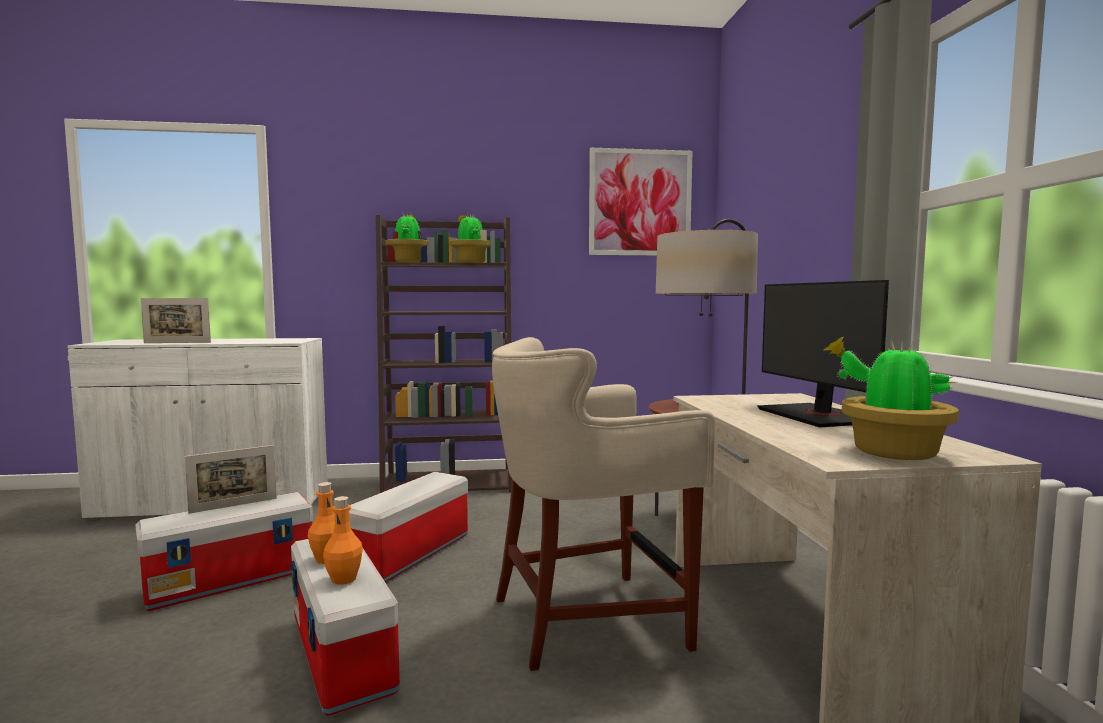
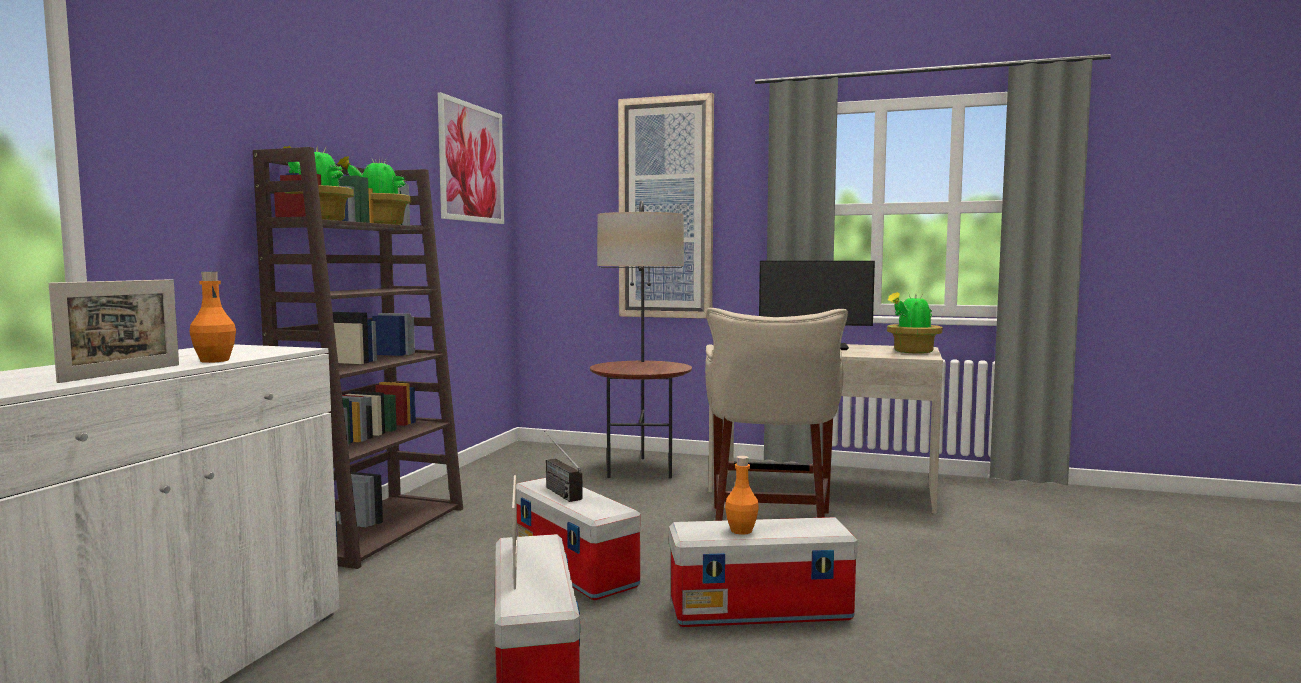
camera: 65 degrees left, 0 degrees up
(344, 579) = (790, 527): orange bottle -> orange bottle (214, 361)
(422, 483) = (555, 489): none -> radio
(795, 224) = (666, 208): none -> picture

